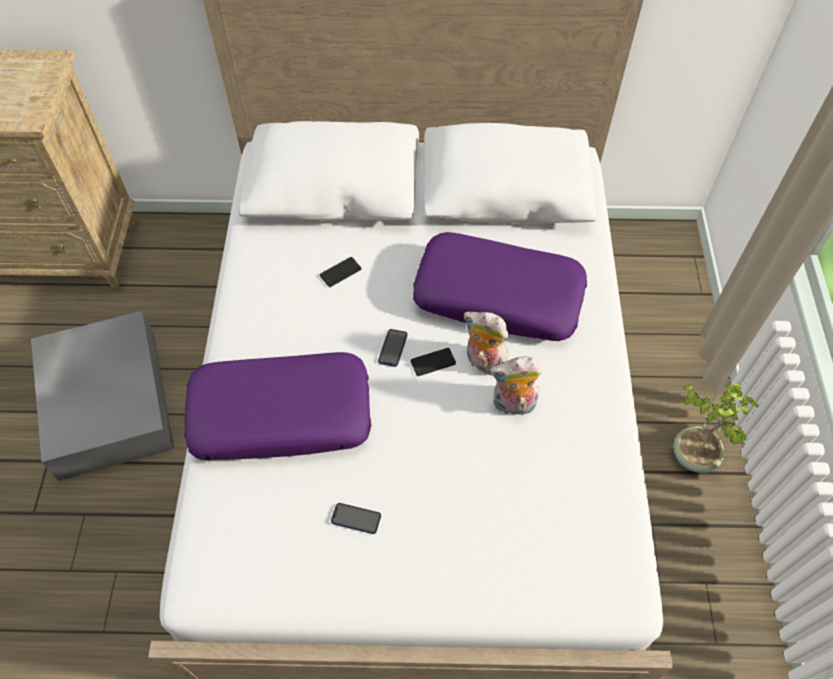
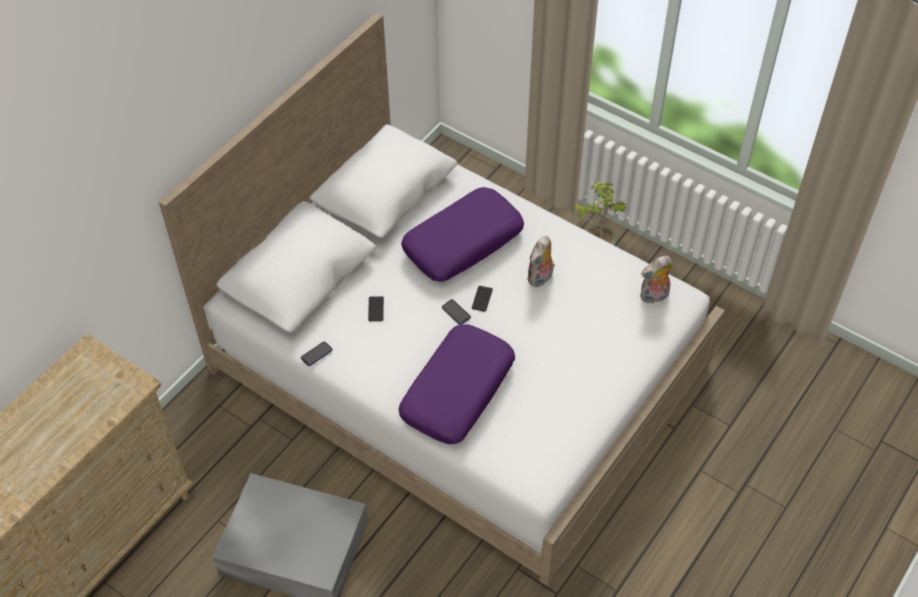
camera: 55 degrees left, 5 degrees down
(356, 519) = (554, 388): phone -> phone (316, 354)
(483, 363) = (502, 276): plush toy -> plush toy (654, 297)

